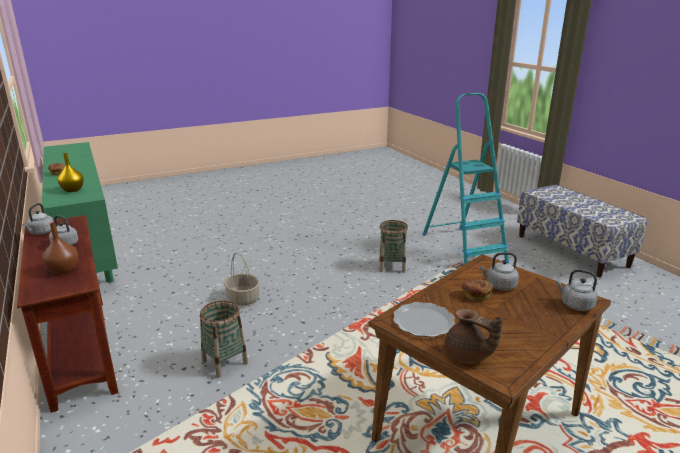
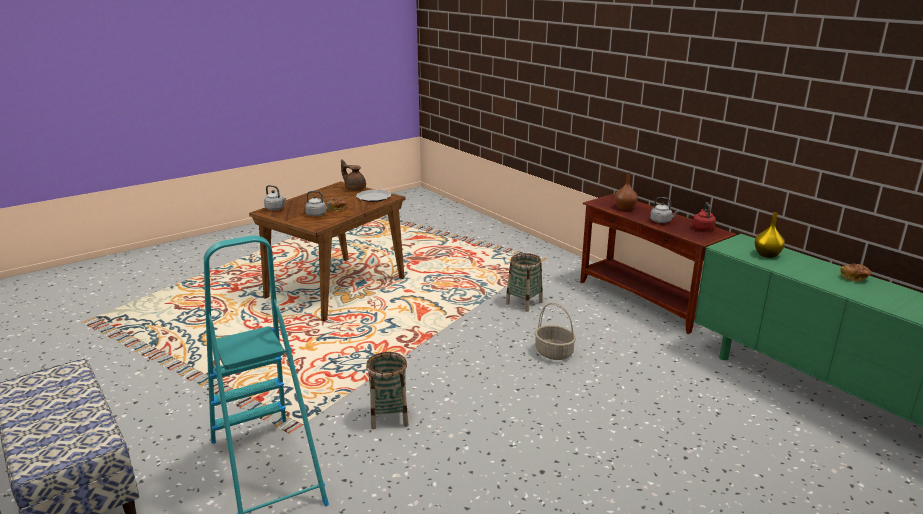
camera: 170 degrees right, 0 degrees up
(41, 232) = (702, 228): grey kettle -> red kettle

